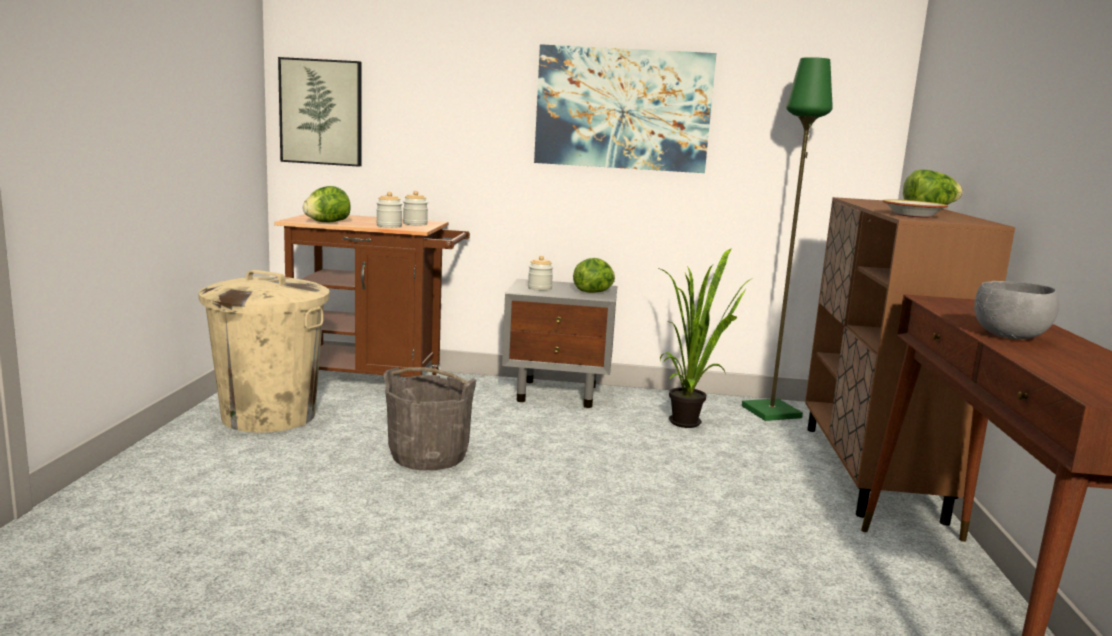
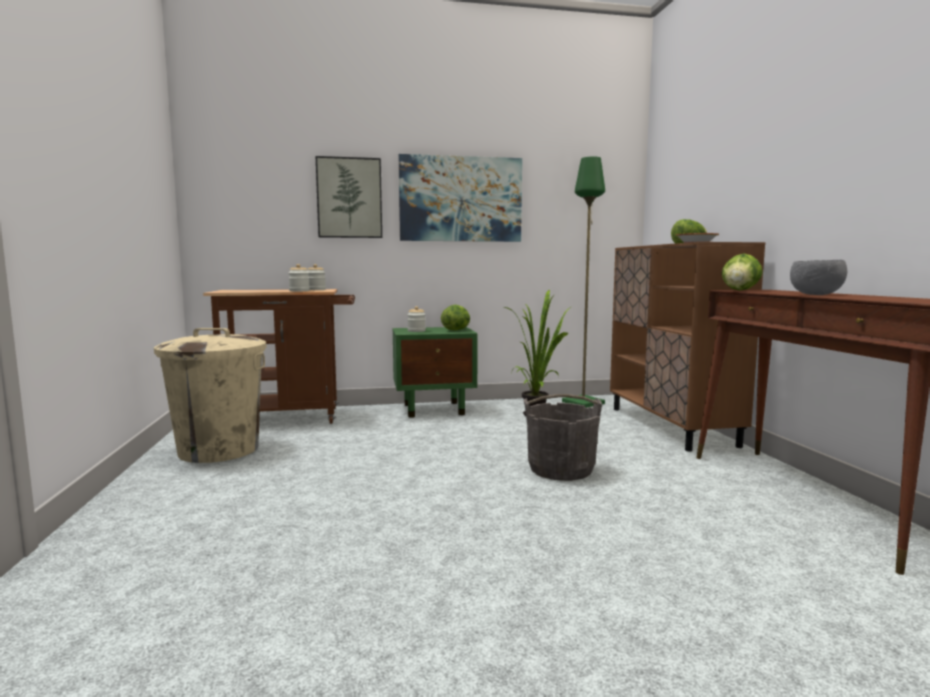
camera: 15 degrees left, 5 degrees down
(321, 112) = (226, 210): picture -> picture (349, 198)
(327, 222) = (247, 291): lettuce -> lettuce (740, 290)
(429, 455) = (371, 458): grey bucket -> grey bucket (561, 469)
(558, 393) = (435, 409): grey nightstand -> green nightstand

